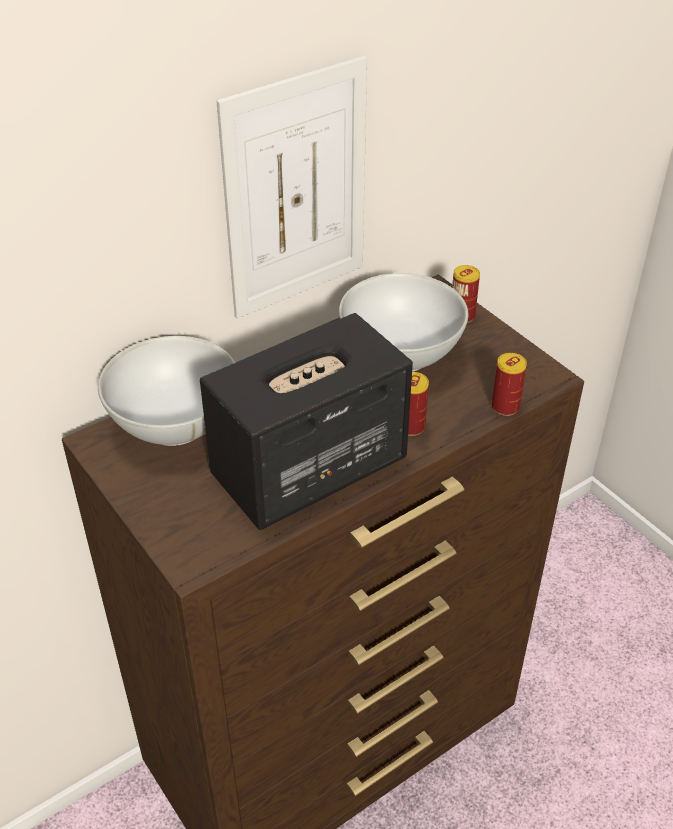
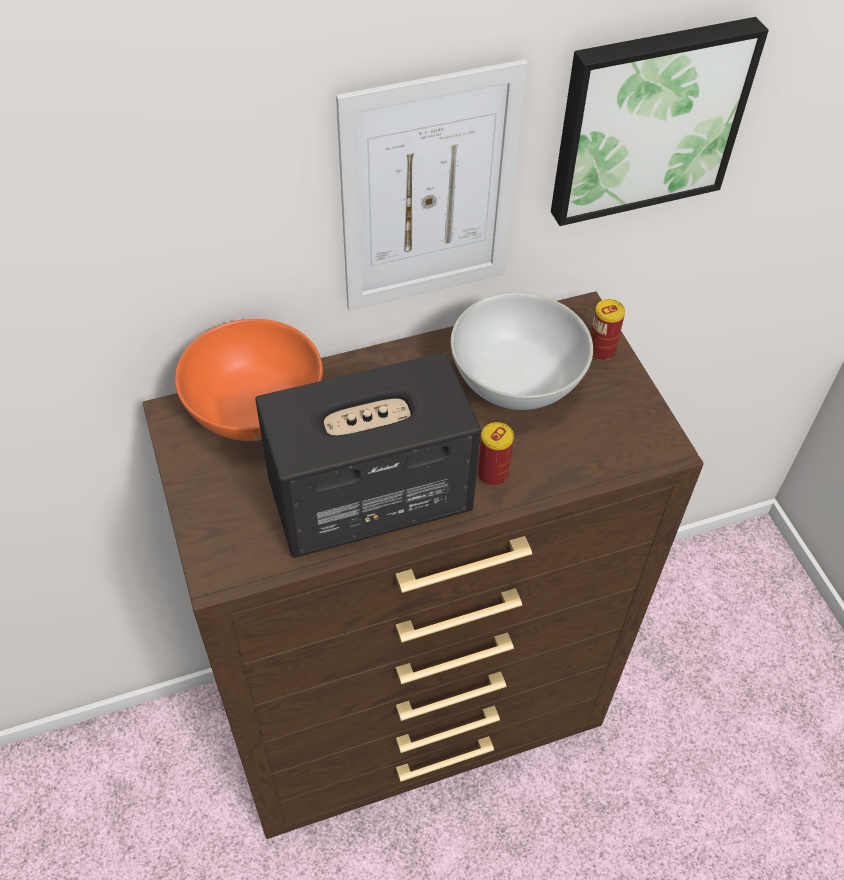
camera: 15 degrees right, 10 degrees up
(174, 424) = (255, 412): white bowl -> orange bowl
(460, 105) = (647, 119): none -> picture
(505, 407) = (603, 475): can -> none

